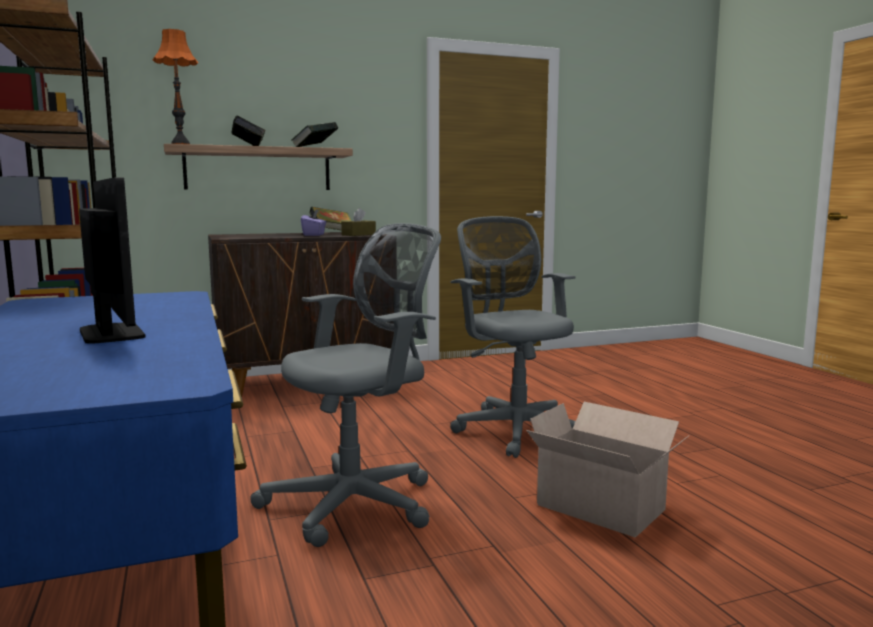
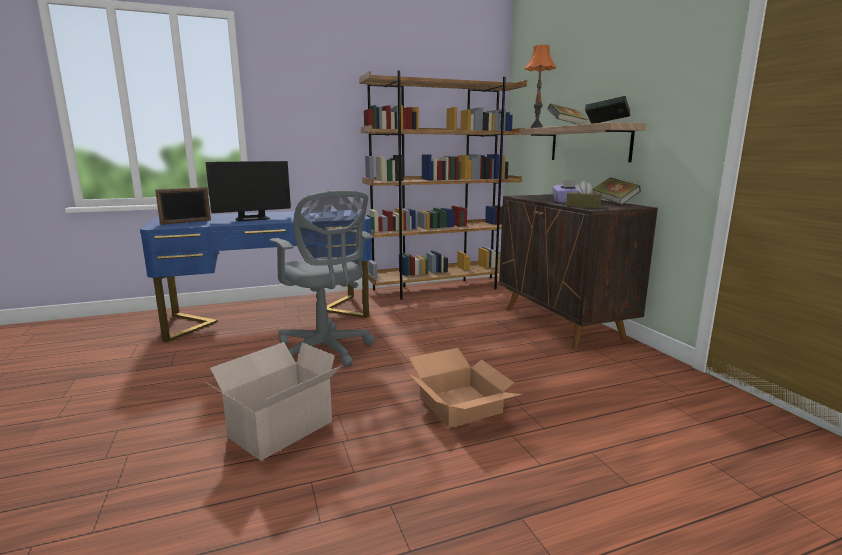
camera: 90 degrees right, 5 degrees up
(97, 372) = (186, 222): none -> picture frame
(514, 429) = (461, 405): grey office chair -> cardboard box

